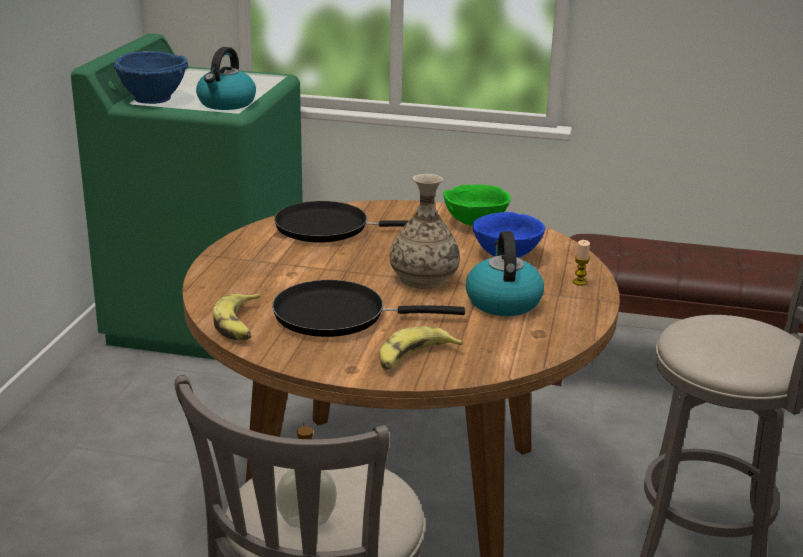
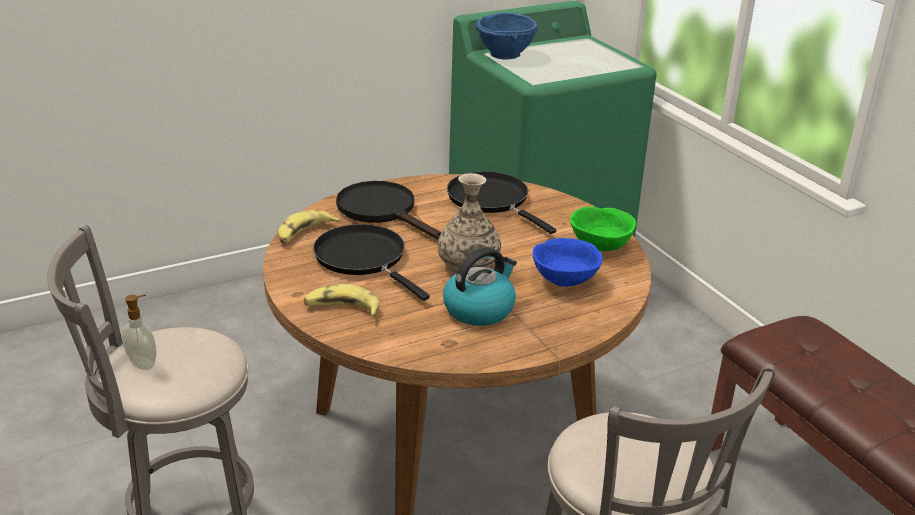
camera: 50 degrees right, 5 degrees up
(226, 104) = (542, 75): kettle -> none
(264, 275) = (384, 211): none -> black frying pan
(579, 282) = (567, 329): candle -> none

